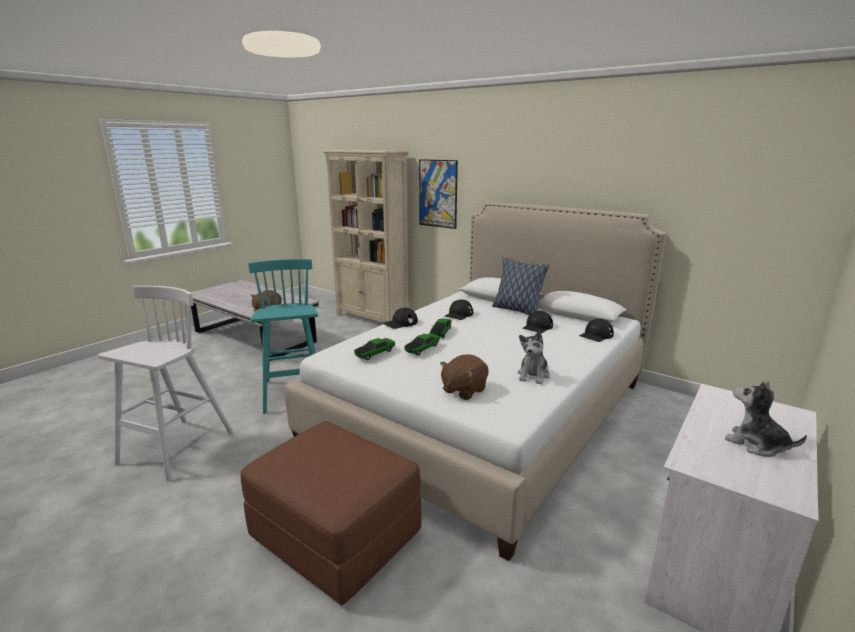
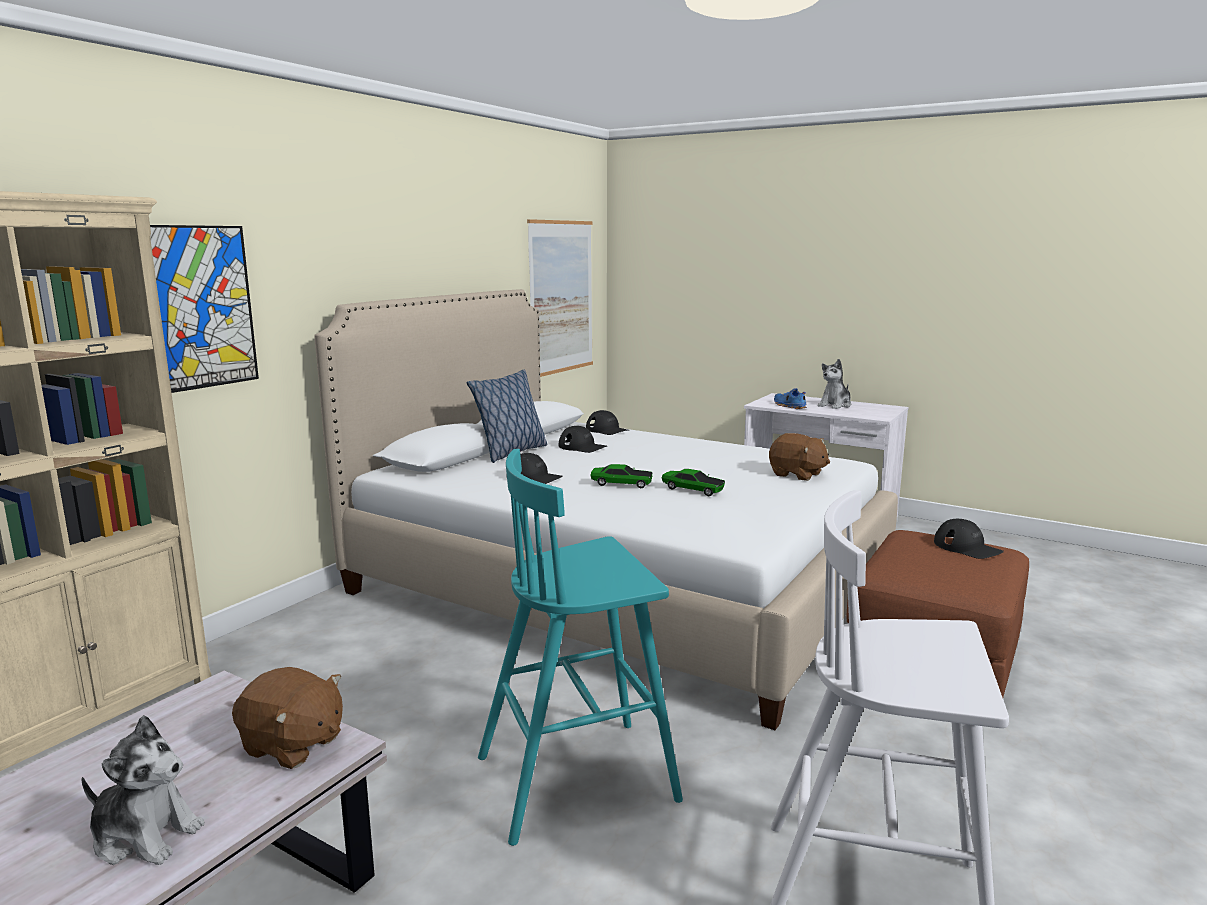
camera: 95 degrees left, 5 degrees down
(375, 353) = (728, 510): toy car -> none
(400, 323) = (581, 507): black cap -> black cap (967, 548)
(533, 375) = (737, 453): plush toy -> plush toy (145, 835)
(717, 408) = (789, 406): none -> blue shoe
(738, 232) = (561, 297): none -> picture

